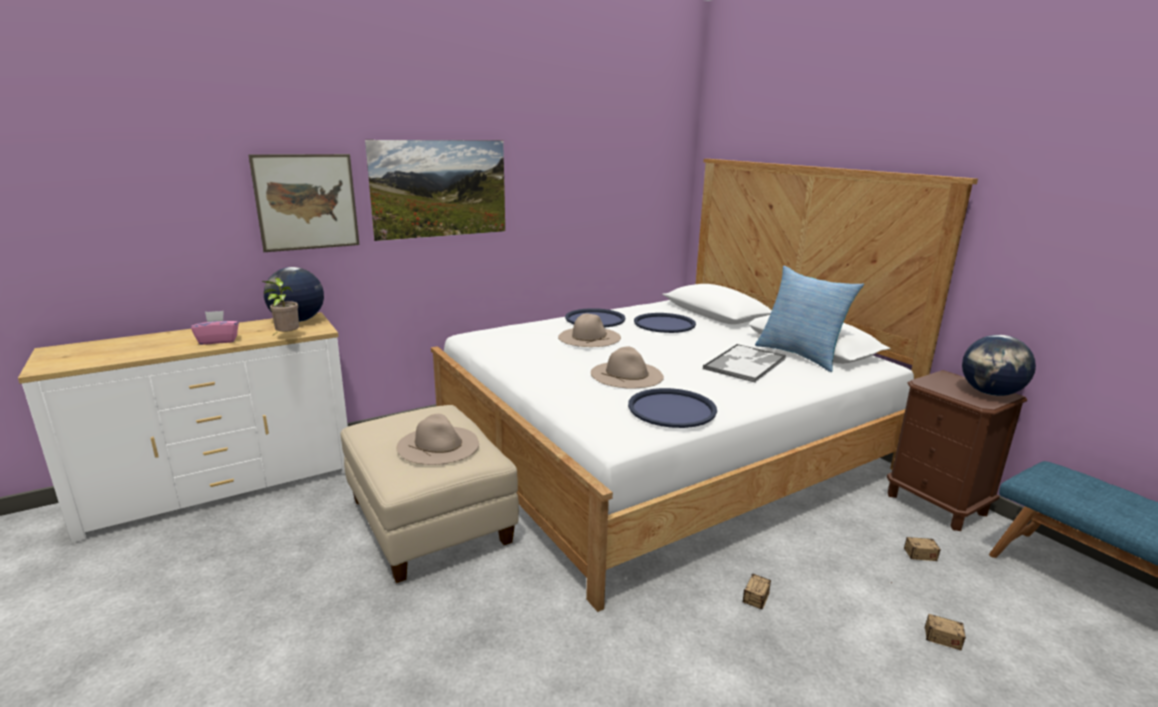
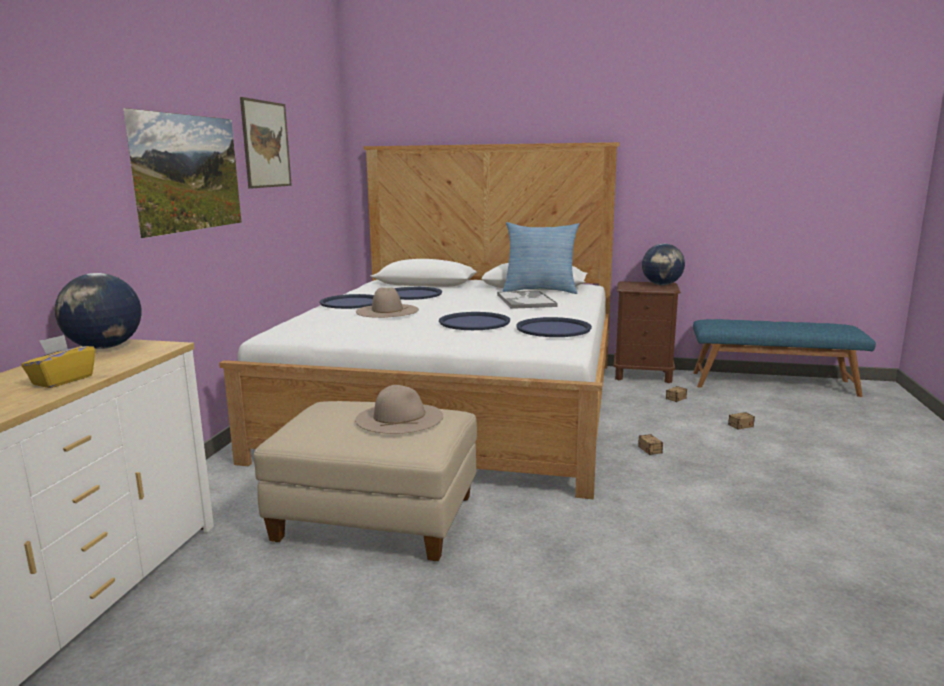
camera: 45 degrees left, 5 degrees down
(218, 340) = (62, 380): pink tissue box -> yellow tissue box
(287, 337) = (147, 357): potted plant -> none
(307, 202) = (74, 187): picture -> picture (266, 144)
(627, 374) = (474, 322): beige hat -> blue tray

